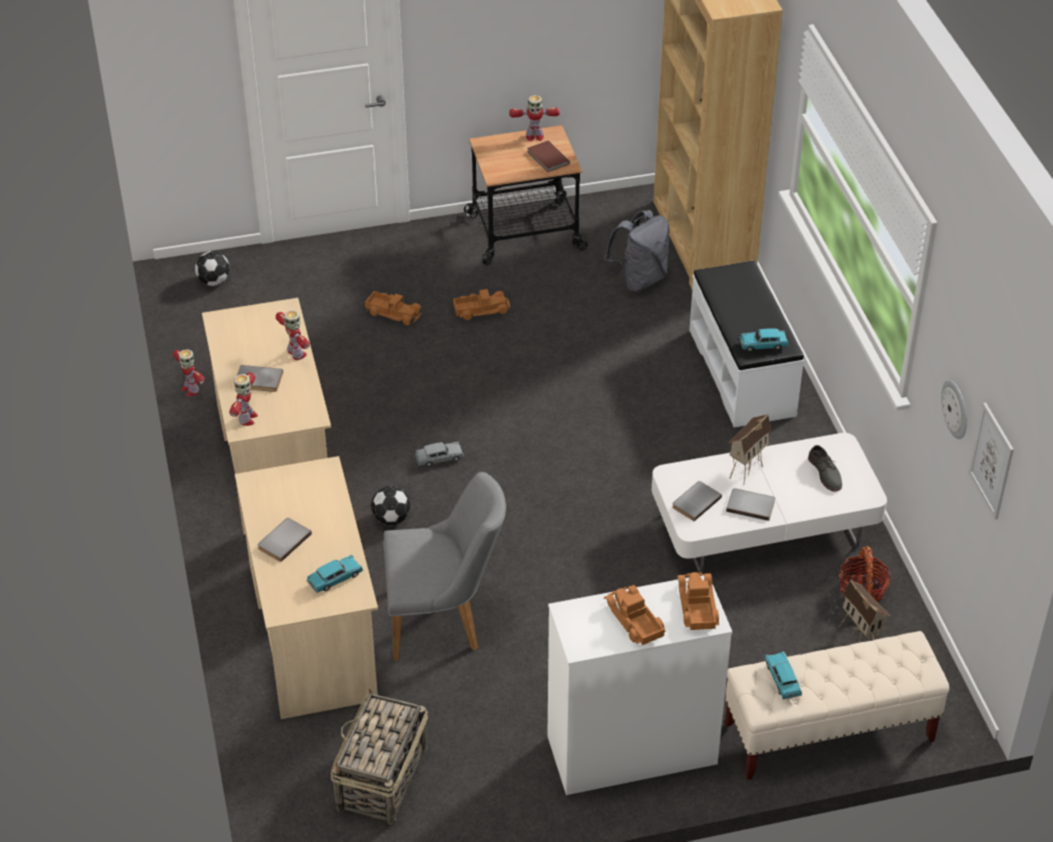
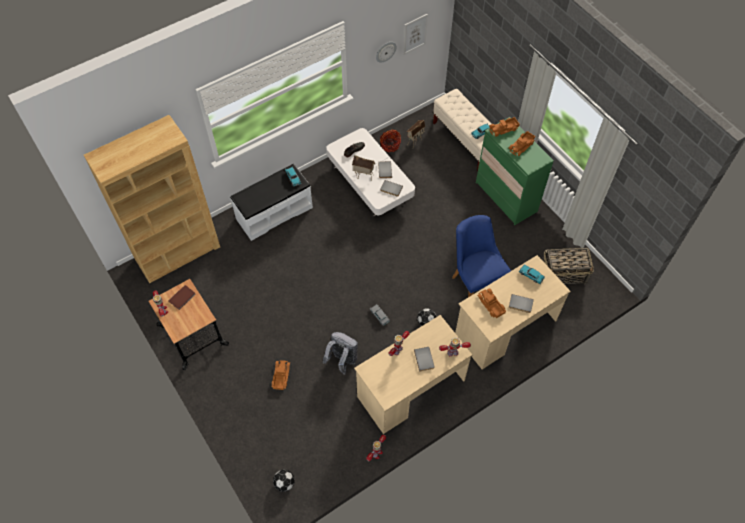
camera: 110 degrees left, 15 degrees up
(444, 620) = (474, 280): grey chair -> blue chair
(481, 309) = (264, 335): toy truck -> toy truck (490, 305)
(632, 750) = (506, 197): white dresser -> green dresser
(639, 279) = (217, 271): grey backpack -> grey backpack (342, 360)

